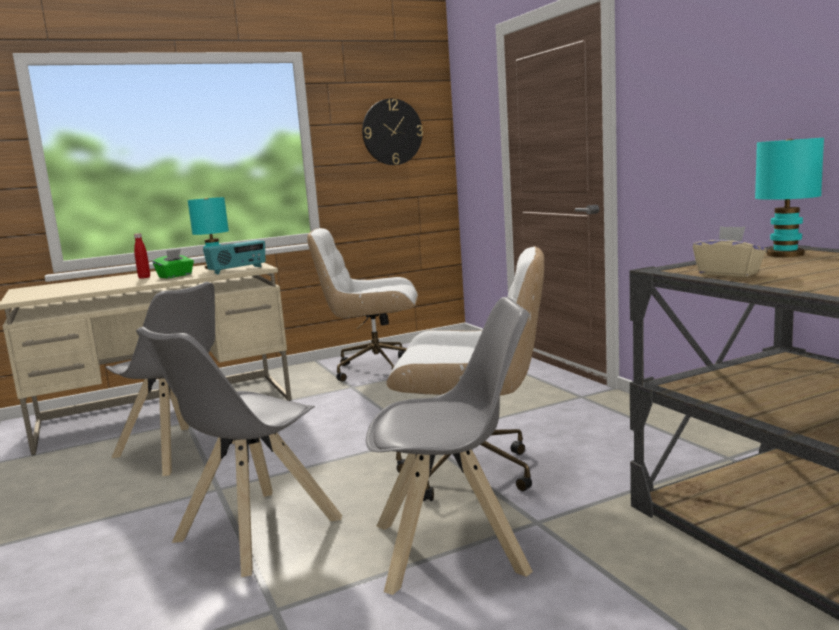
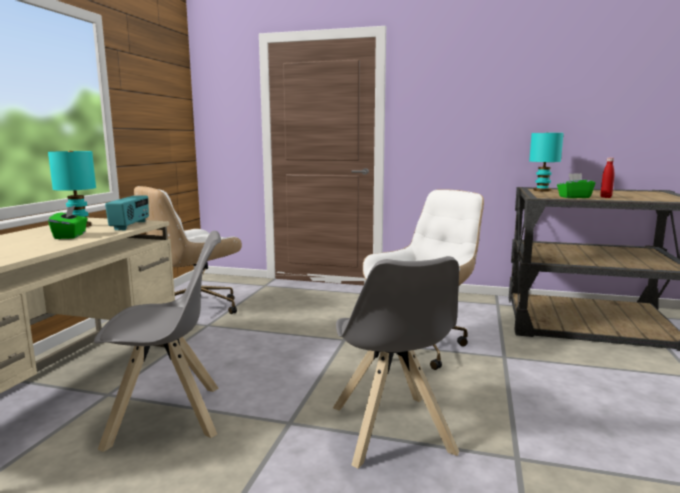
camera: 50 degrees left, 0 degrees up
(144, 277) = (26, 241): red bottle -> red bottle (606, 197)
(392, 132) = (161, 104): wall clock -> none
(455, 548) = (506, 383): grey chair -> none
(728, 273) = (574, 197): beige tissue box -> green tissue box

